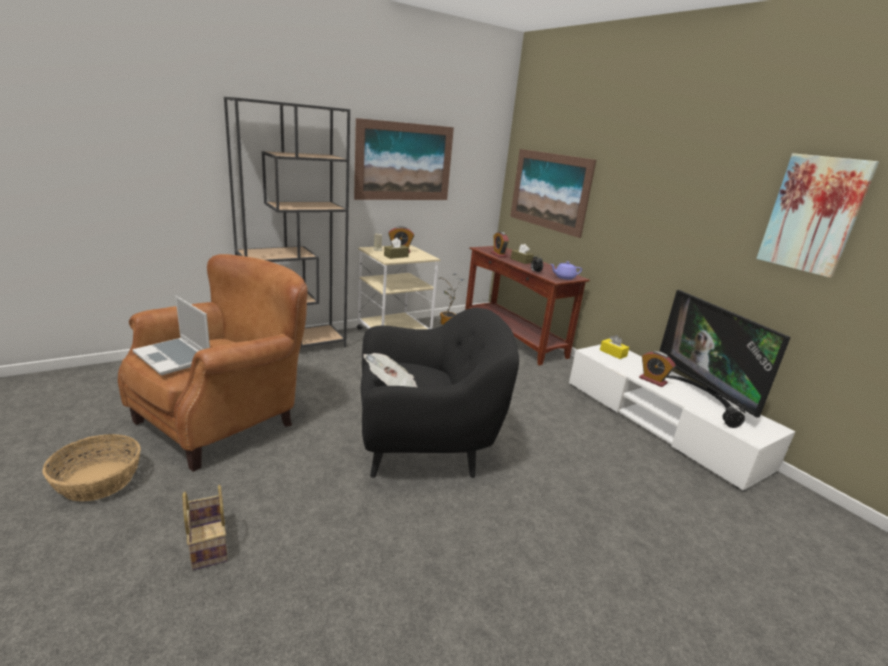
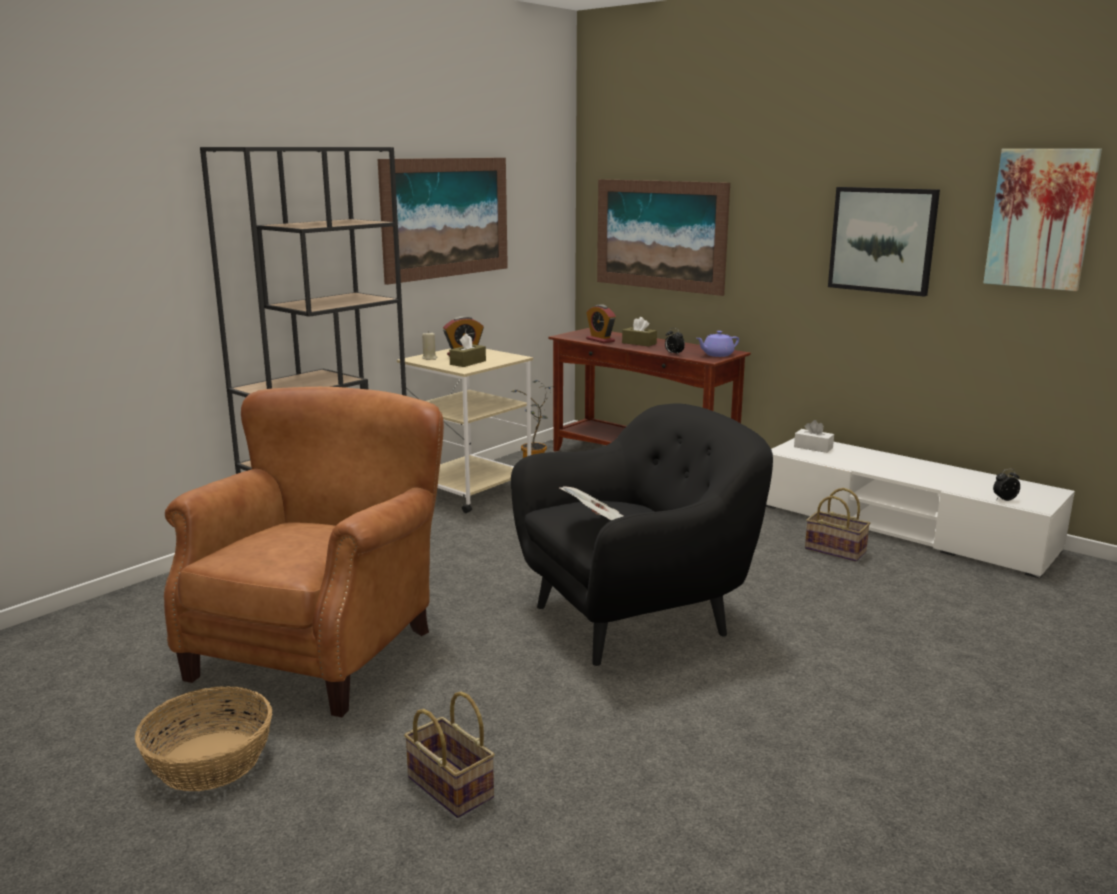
camera: 15 degrees left, 5 degrees down
(174, 357) = (269, 551): laptop -> none
(599, 430) = (837, 550): none -> basket
(613, 353) = (813, 447): yellow tissue box -> white tissue box
(652, 380) = (884, 469): alarm clock -> none
(689, 214) = (882, 240): none -> picture
(703, 394) = (952, 472): television -> none

